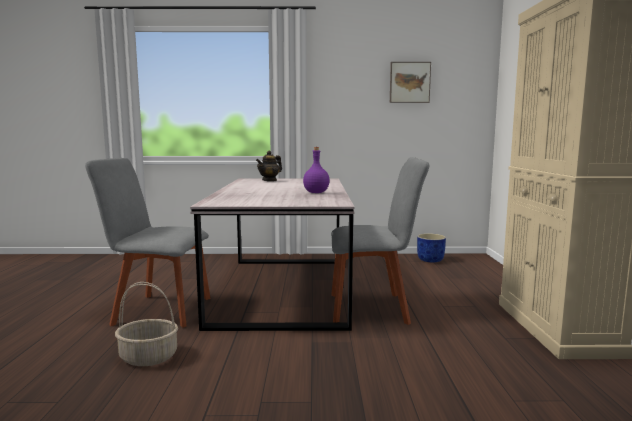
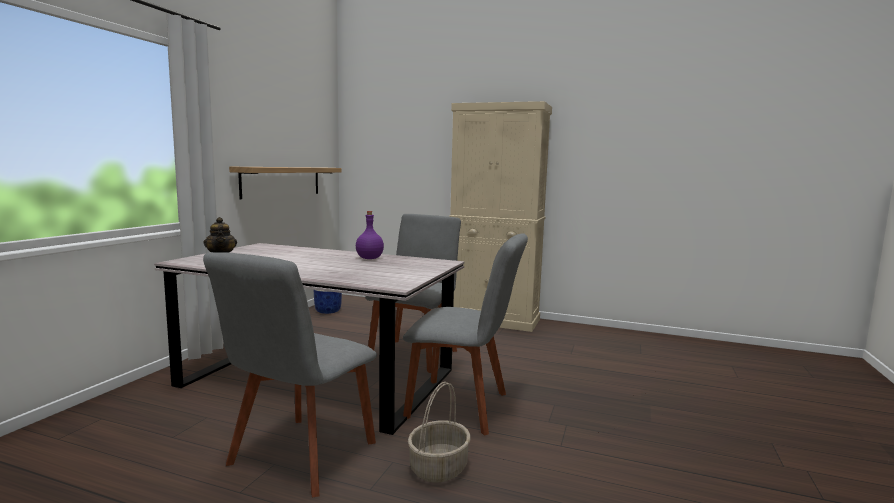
camera: 70 degrees left, 0 degrees up
(267, 349) = (463, 407): none -> grey chair
(396, 129) = (282, 181): none -> shelf
(409, 82) = (288, 132): picture -> none

